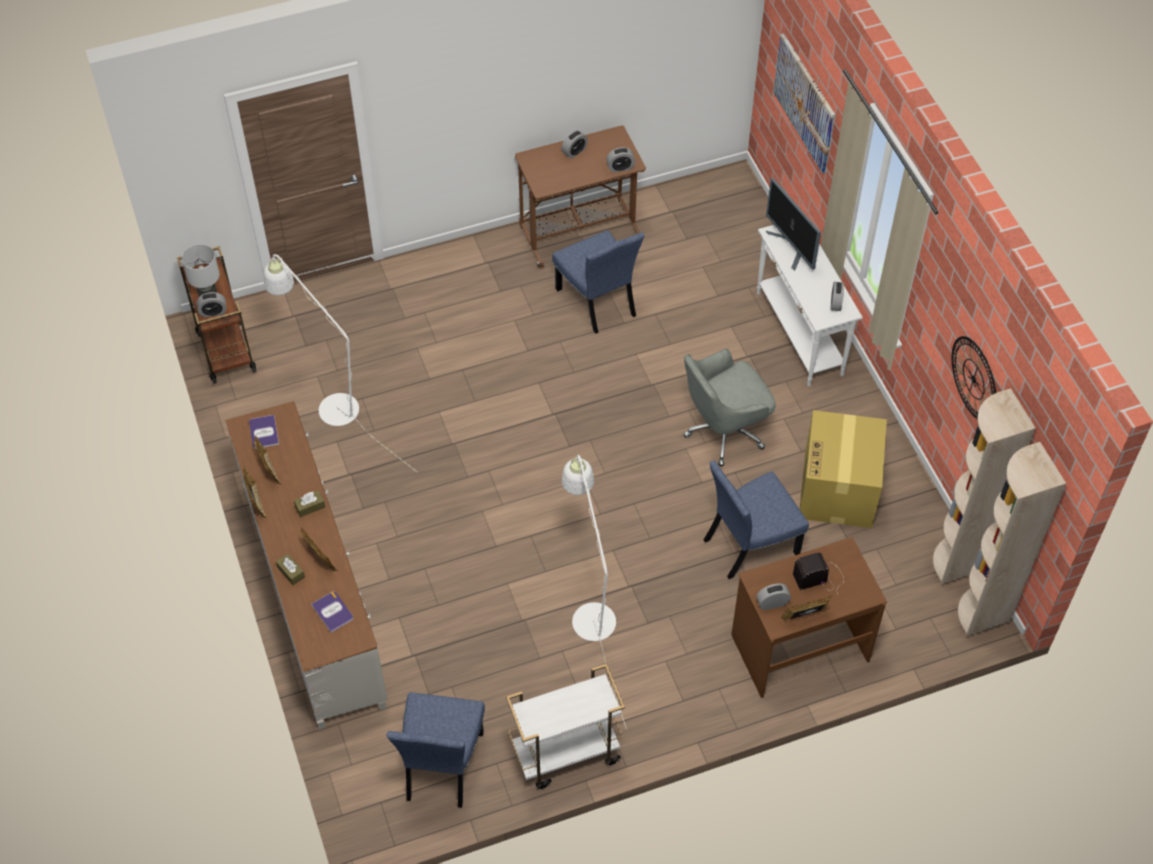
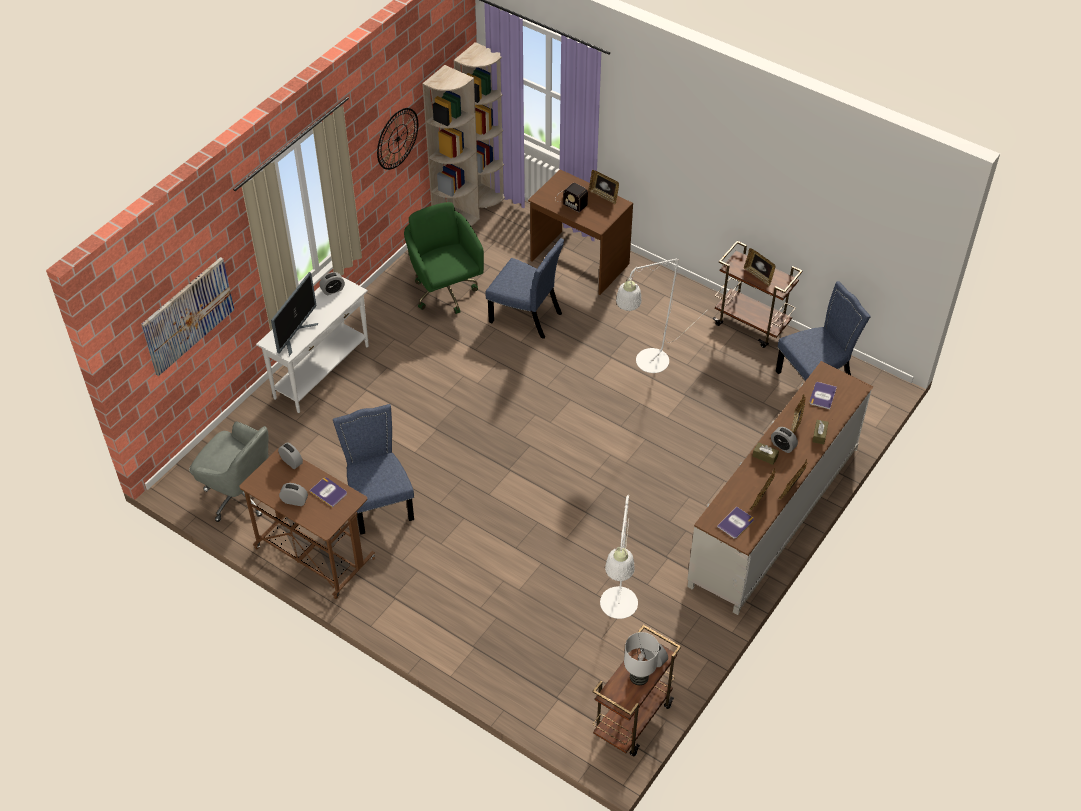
camera: 125 degrees left, 5 degrees down
(562, 705) = (758, 276): none -> picture frame
(564, 176) = (328, 492): none -> book
(565, 756) = (751, 327): white cart -> brown cart
(597, 300) = (379, 503): blue chair -> blue chair turned 45 degrees counterclockwise
(724, 431) = (445, 371): grey office chair -> grey office chair (239, 495)
(772, 603) = (607, 212): alarm clock -> alarm clock (783, 446)
(838, 490) = (446, 294): cardboard box -> green office chair

